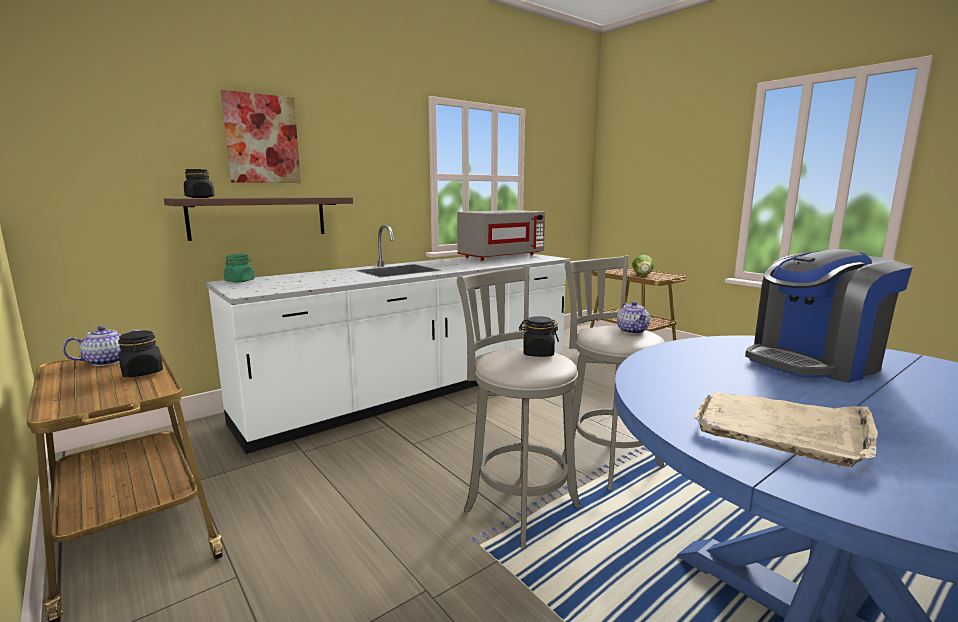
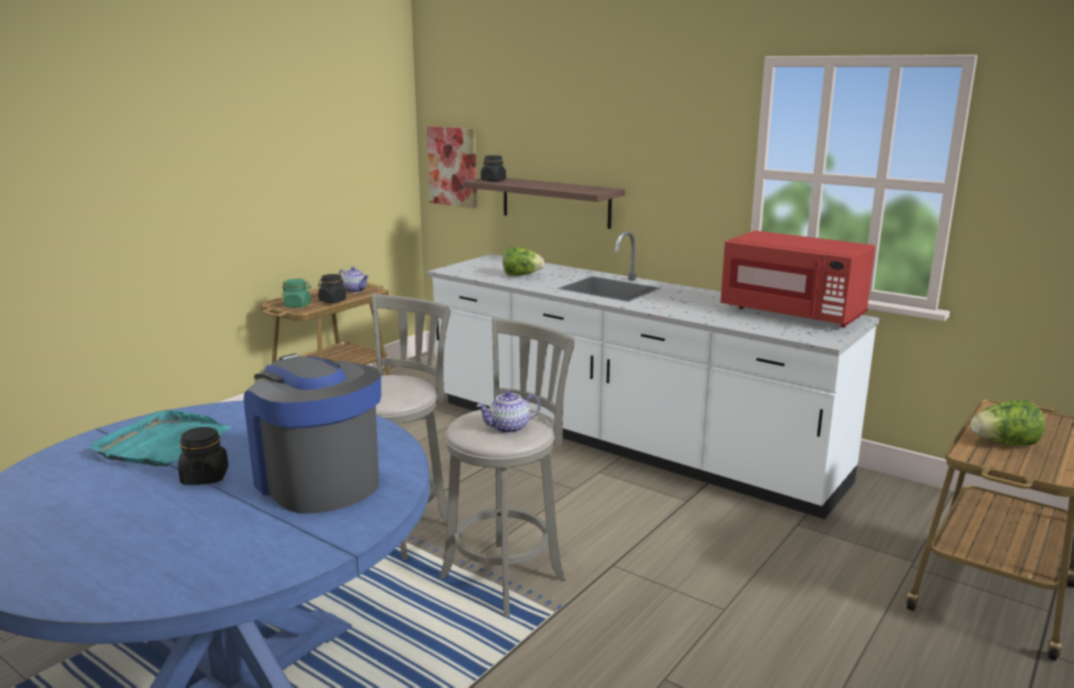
camera: 75 degrees right, 5 degrees up
(240, 281) = (500, 259): green jar -> green jar (298, 305)
(262, 139) = (564, 124): picture -> picture (453, 166)
(317, 280) = (521, 275): none -> lettuce
(501, 256) = (793, 313): grey microwave -> red microwave
(538, 353) = (401, 389): black jar -> black jar (205, 477)
(782, 428) = (163, 444): beige tray -> turquoise tray

